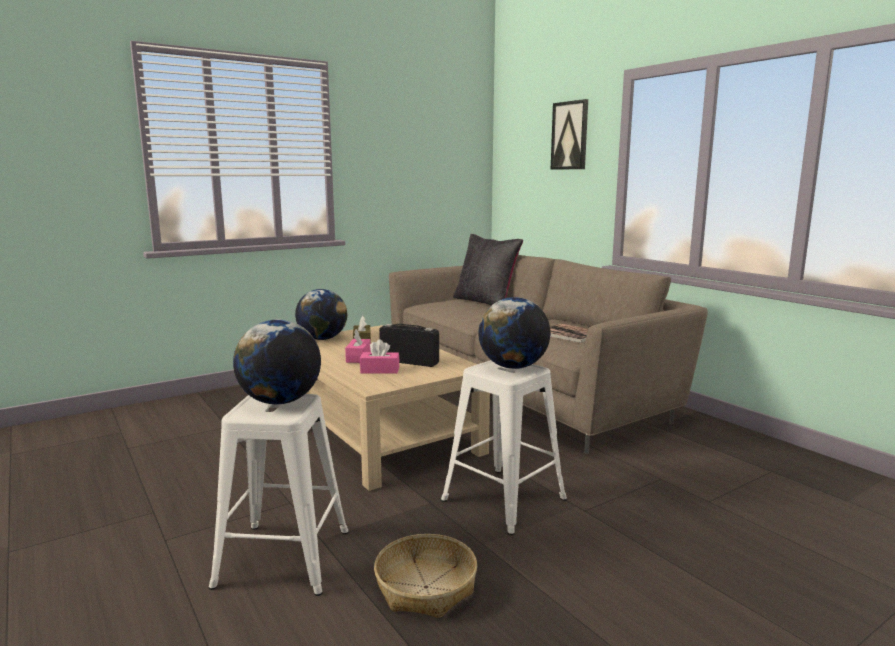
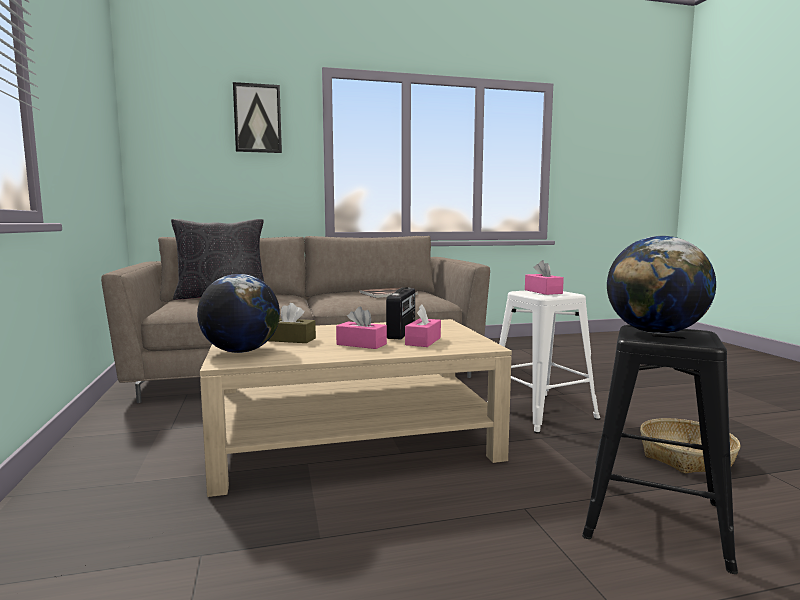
camera: 70 degrees left, 5 degrees down
(282, 556) = (652, 520): white stool -> black stool
(409, 362) = (402, 332): radio -> radio turned 150 degrees clockwise
(513, 367) = (543, 292): globe -> pink tissue box

